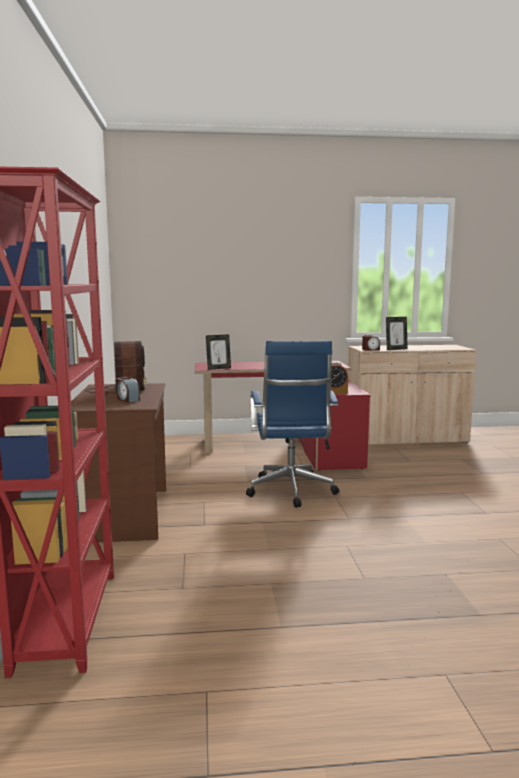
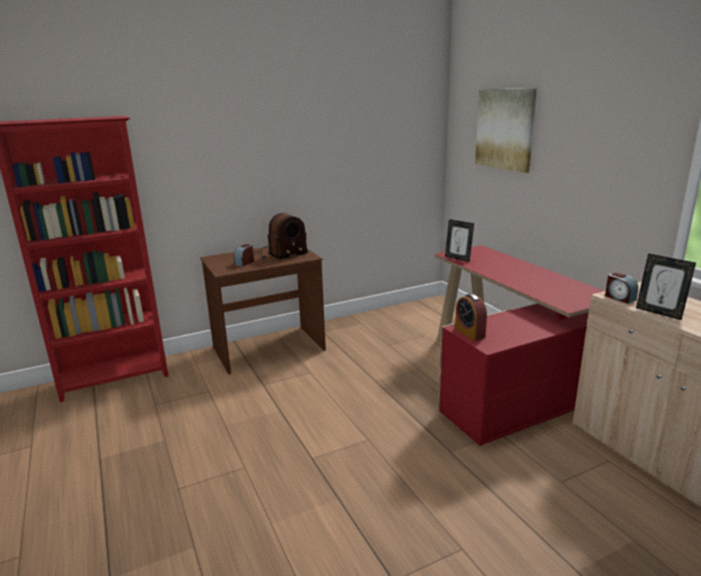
camera: 70 degrees right, 10 degrees up
(194, 262) = (505, 129): none -> picture
(291, 492) = (364, 409): blue office chair -> none

